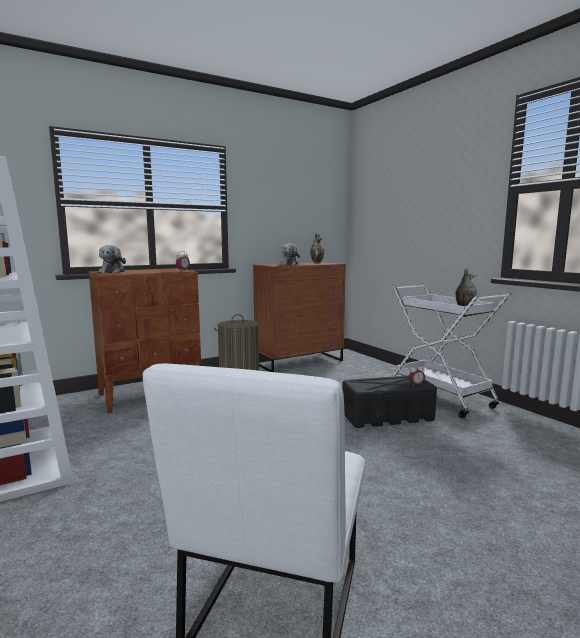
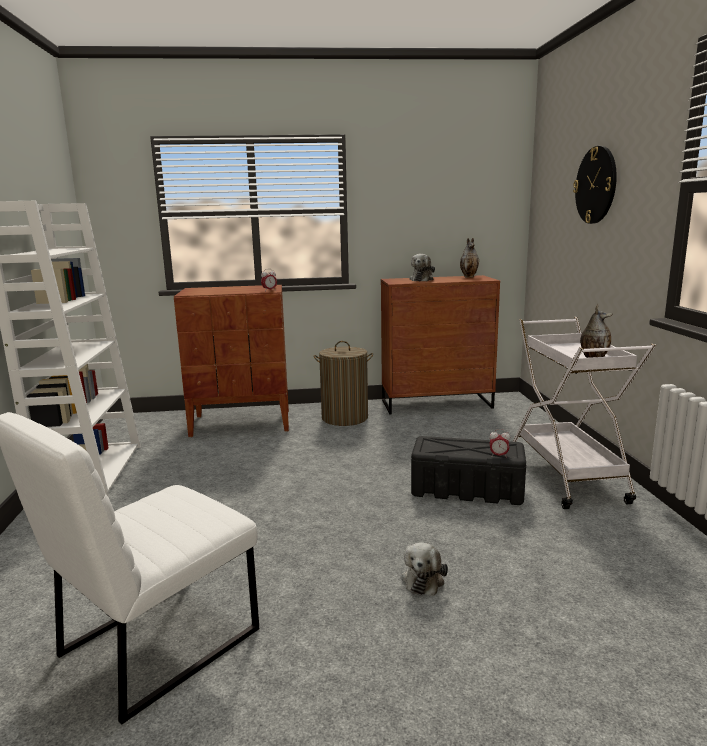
camera: 25 degrees right, 5 degrees up
(112, 272) = (200, 290): plush toy -> plush toy (423, 579)
(422, 194) = (596, 185): none -> wall clock

